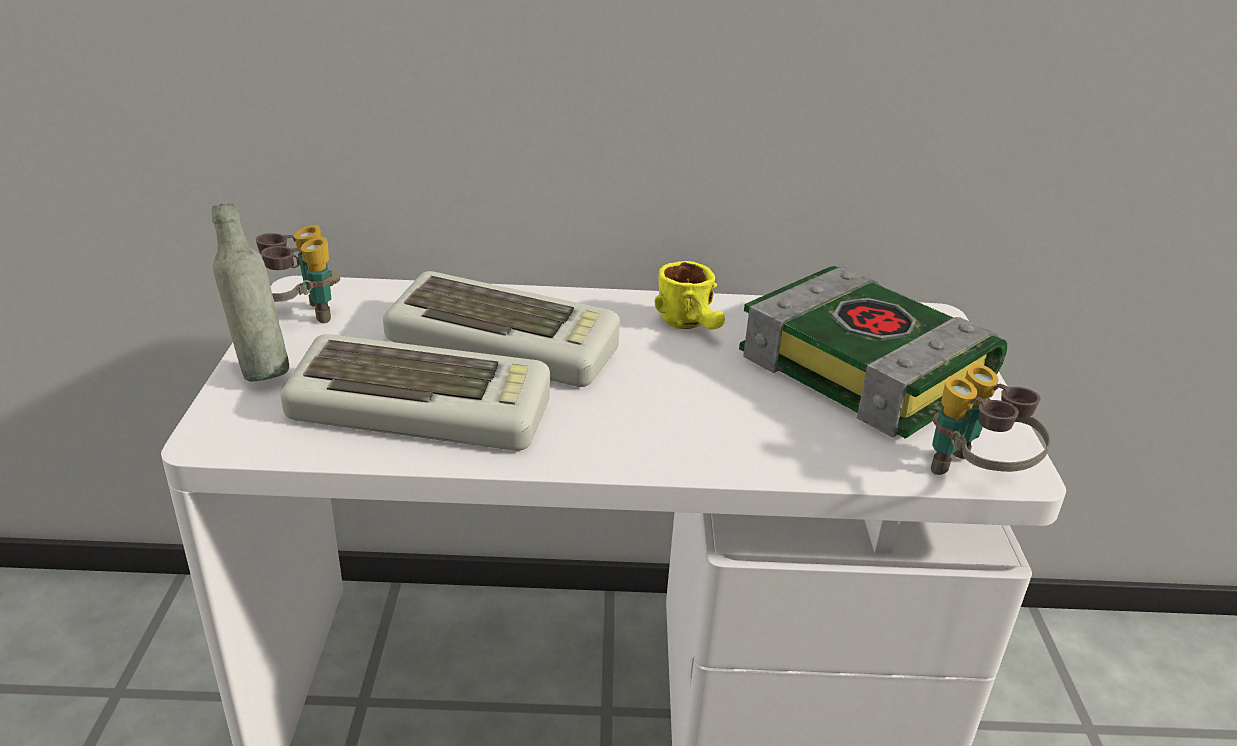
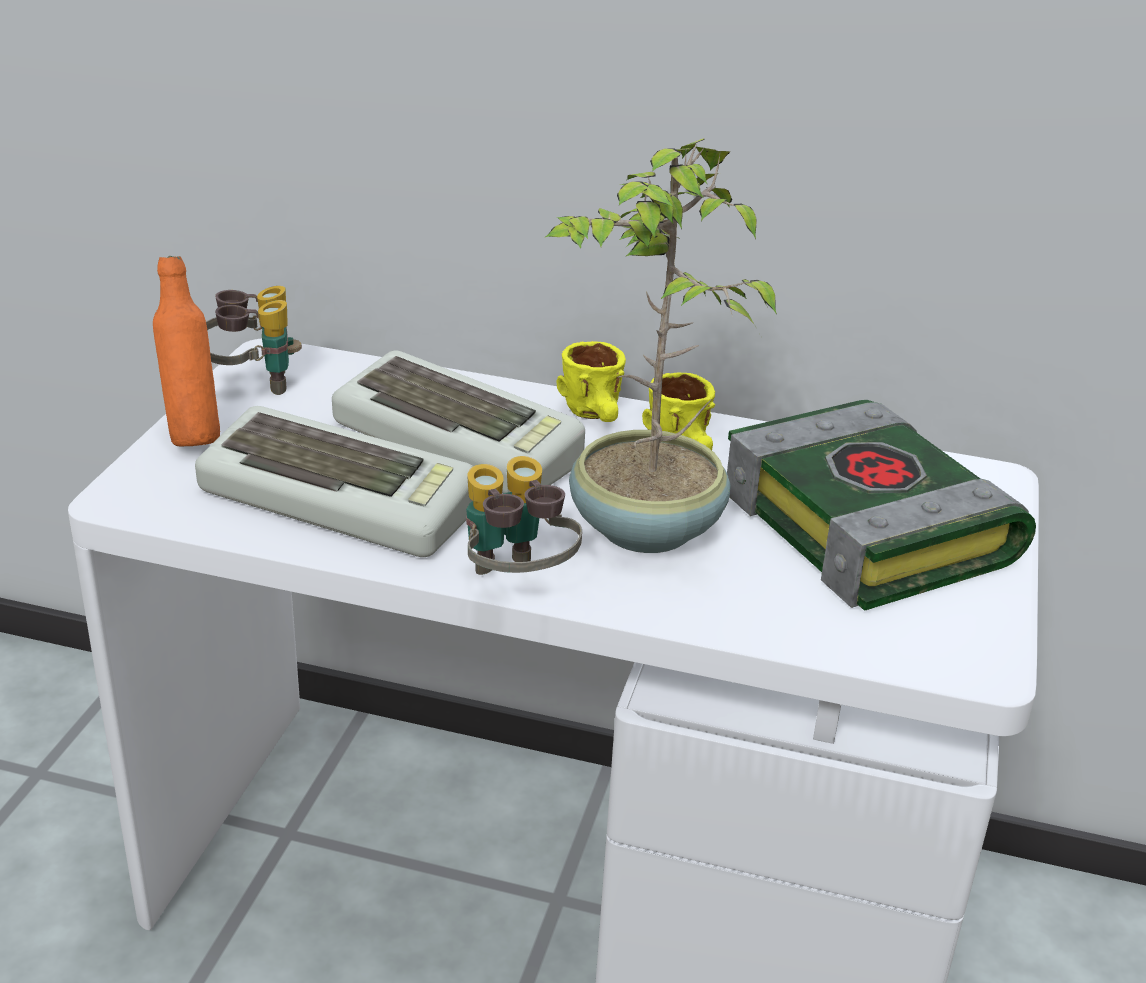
camera: 15 degrees right, 0 degrees up
(260, 371) = (193, 437): grey bottle -> orange bottle
(610, 308) = (599, 417): none -> yellow mug
(694, 398) = (643, 530): none -> potted plant
(973, 477) = (925, 666): binoculars -> binoculars (515, 583)

